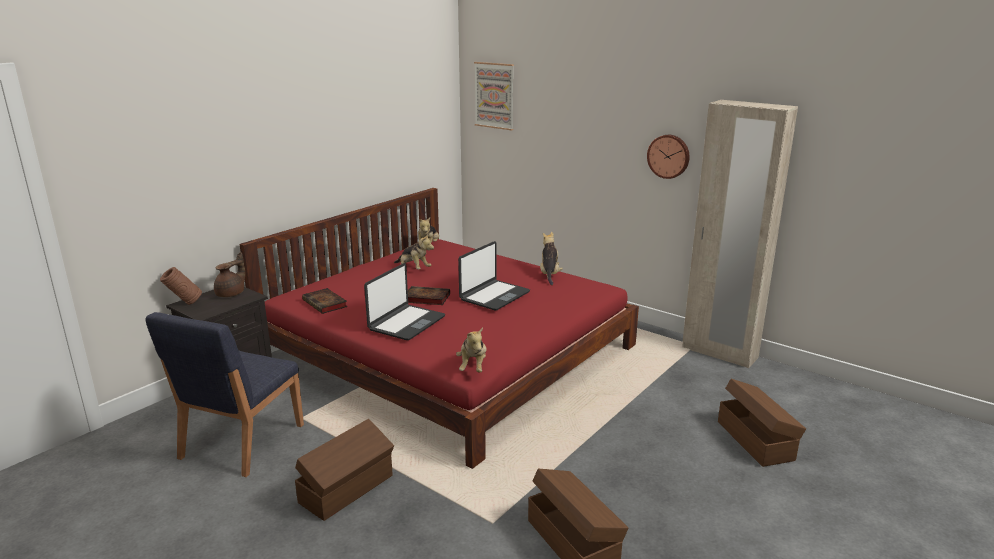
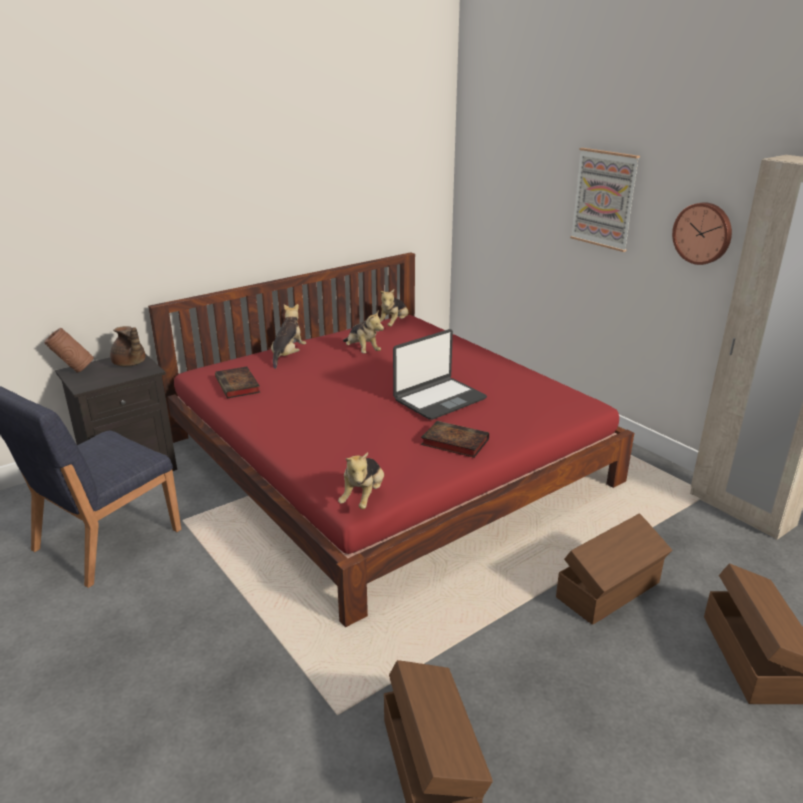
camera: 15 degrees right, 5 degrees up
(231, 294) = (130, 364): brown teapot -> brown teapot turned 90 degrees clockwise
(348, 489) = (189, 626): brown storage box -> brown storage box (610, 590)
(406, 323) = (314, 423): laptop -> none
(425, 298) = (354, 393): book -> book (453, 442)
(494, 95) = (493, 140): picture -> picture (604, 199)
(549, 274) = (523, 377): plush toy -> plush toy (288, 355)

